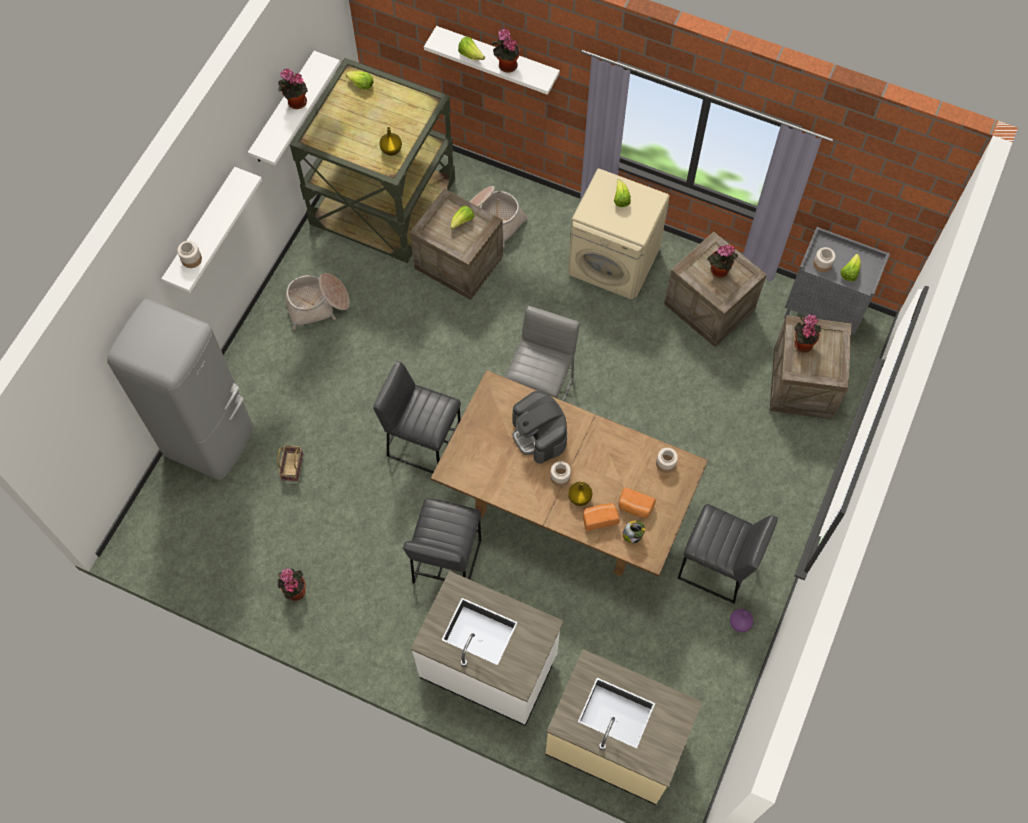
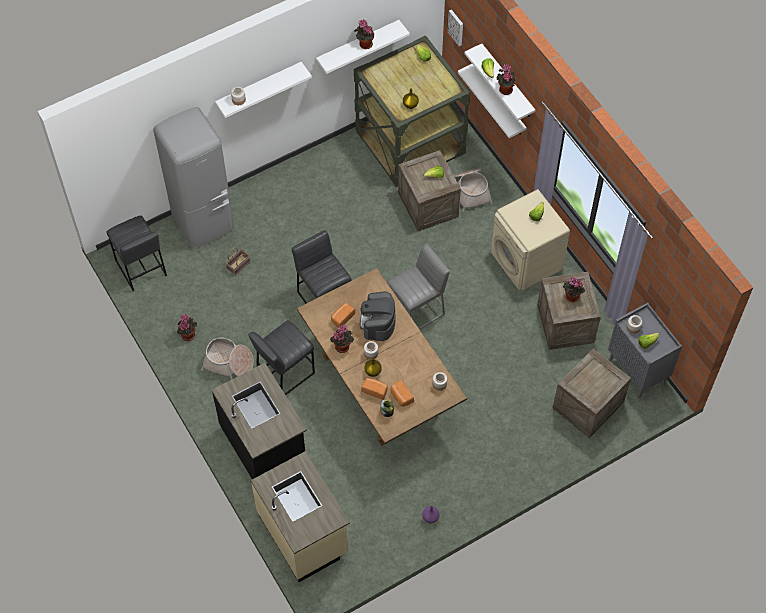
camera: 35 degrees right, 5 degrees down
(318, 305) = (324, 181): basket -> basket (228, 363)
(381, 26) = (456, 27): none -> picture
(486, 88) = (499, 100): none -> white shelf
(489, 665) = (264, 445): white counter -> black counter
(493, 455) = (342, 318): none -> bread
(717, 568) = (442, 478): grey stool -> grey stool (141, 268)
(802, 343) = (589, 370): potted plant -> potted plant (342, 346)

